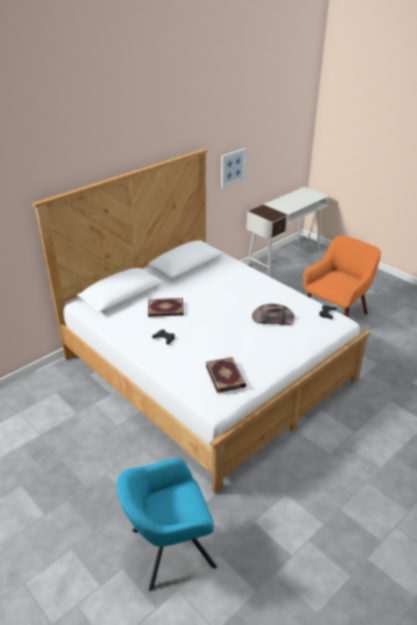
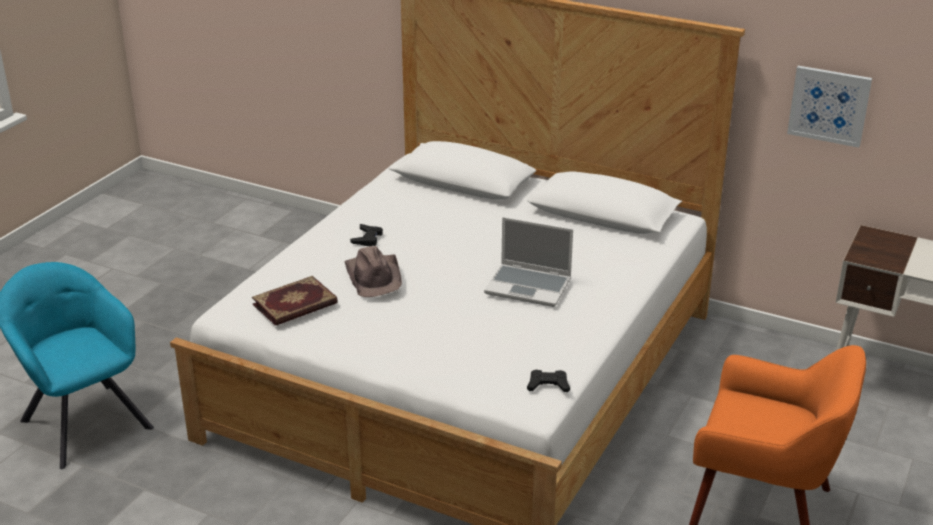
camera: 70 degrees right, 5 degrees down
(165, 309) = (445, 223): book -> none
(244, 299) = (529, 286): none -> laptop
(272, 318) = (489, 325): brown hat -> brown hat (374, 276)

